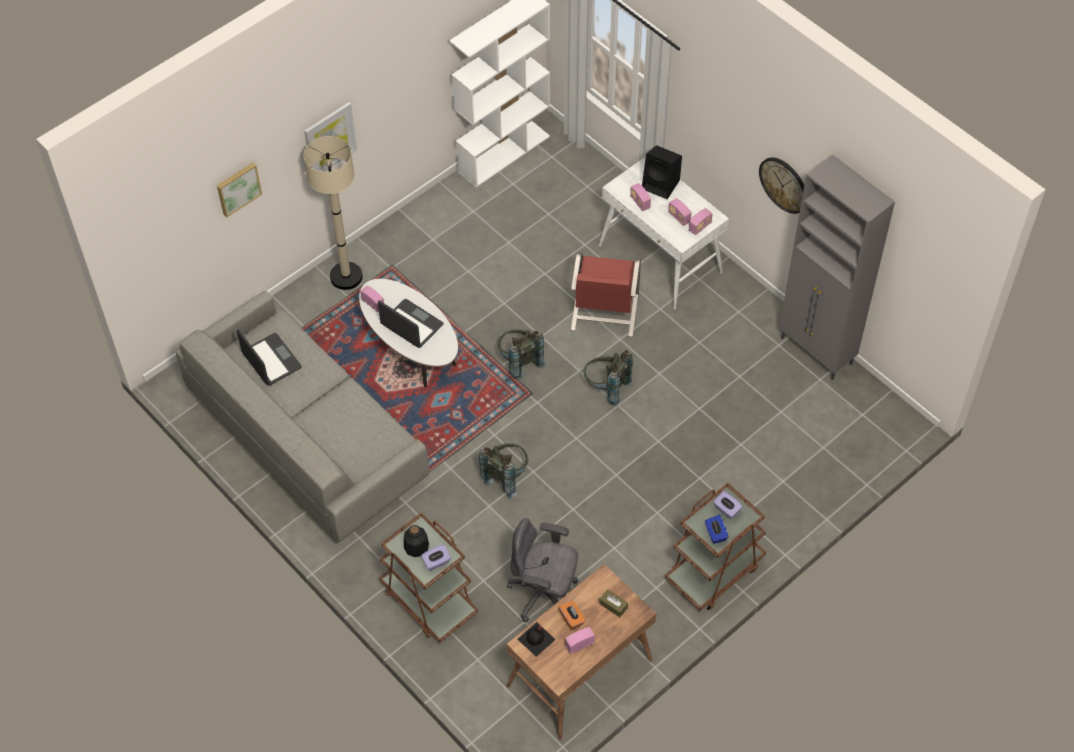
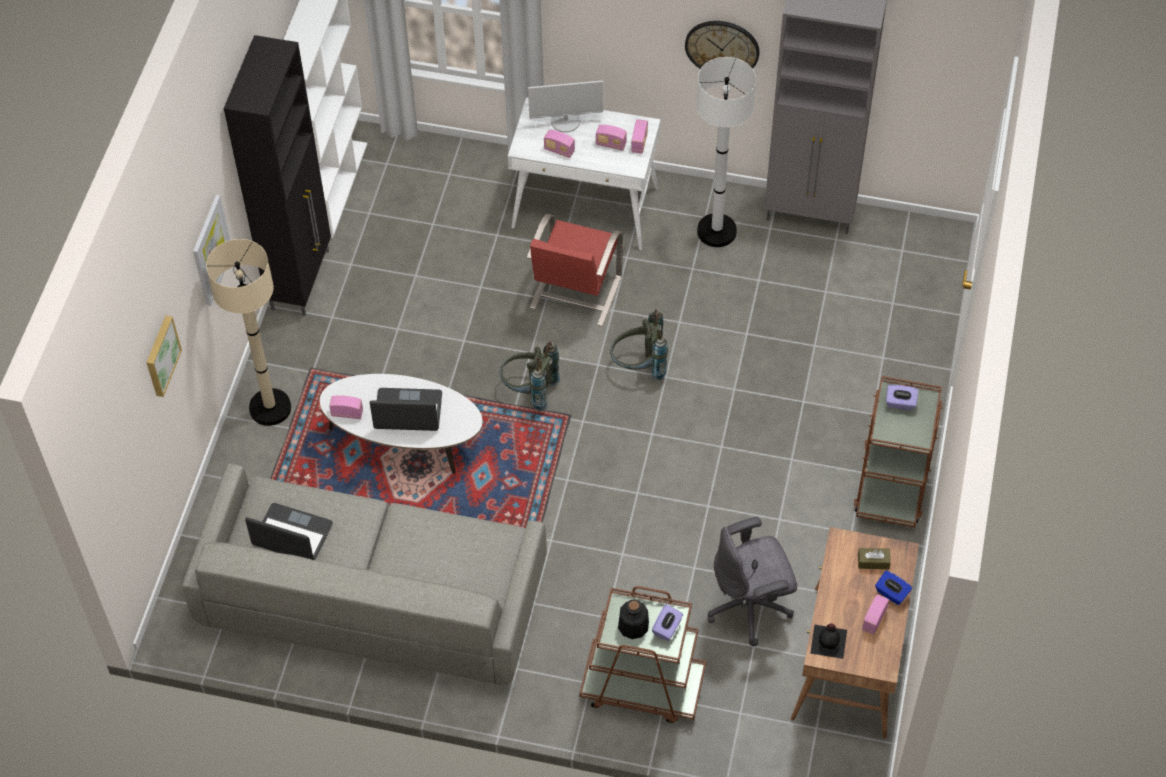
camera: 35 degrees left, 0 degrees up
(434, 203) = (301, 279): none -> black cabinet
(506, 476) = (614, 513): grey backpack -> none
(572, 619) = (845, 600): orange tissue box -> none
(604, 313) = (574, 293): red chair -> red chair turned 45 degrees clockwise
(661, 184) = (566, 121): black speaker -> monitor
(715, 534) = (909, 432): blue tissue box -> blue tissue box (891, 593)
(738, 326) = (716, 231): none -> white floor lamp

